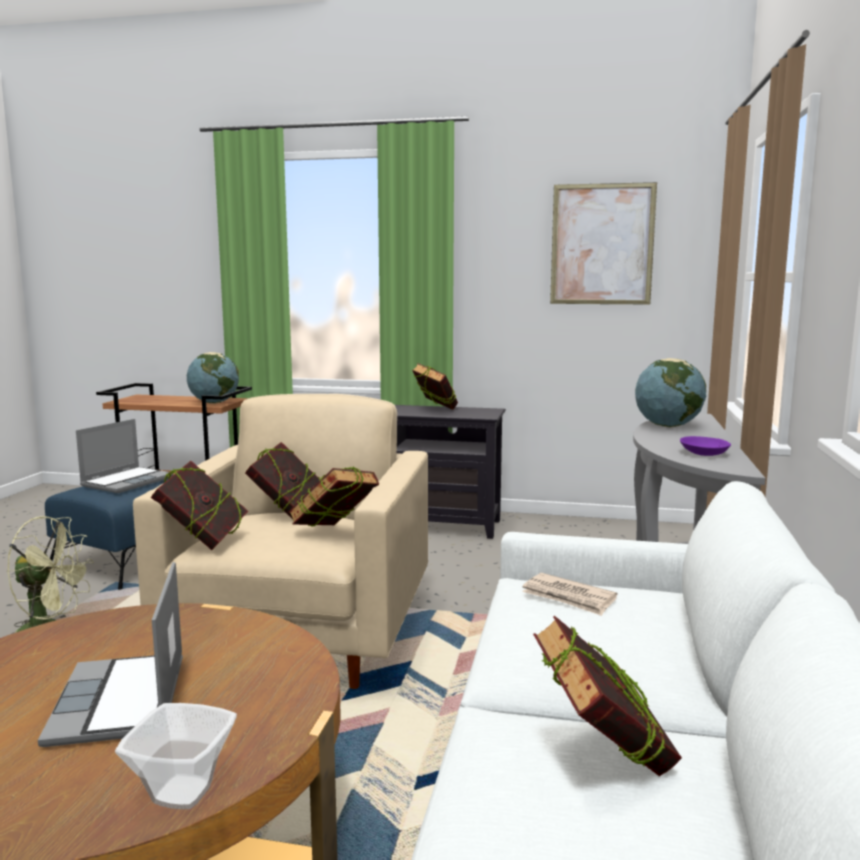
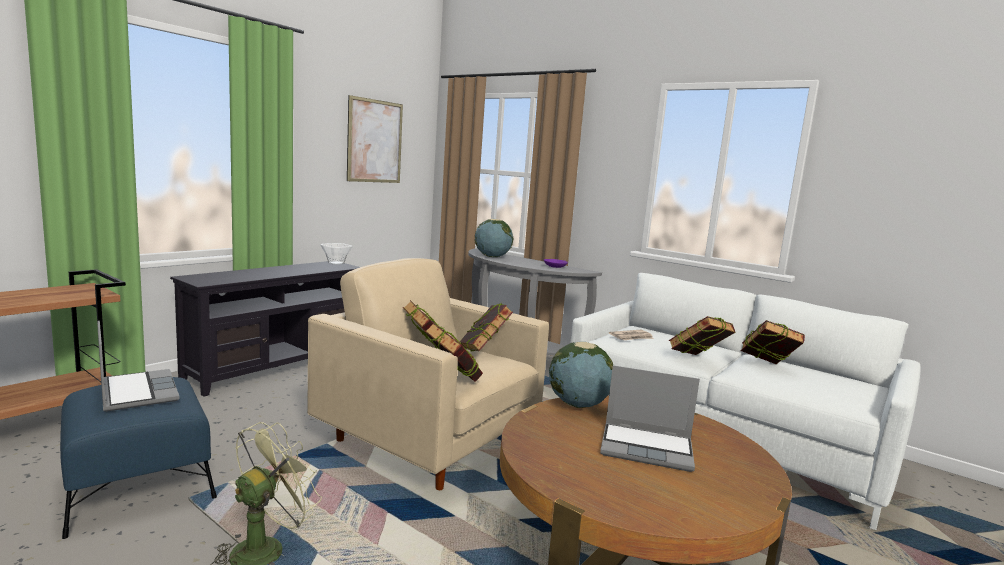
camera: 65 degrees left, 0 degrees up
(185, 792) = (739, 444): bowl -> bowl (336, 263)
(214, 402) = (84, 292): globe -> globe (578, 404)
(435, 410) = (303, 268): book -> book (697, 360)

